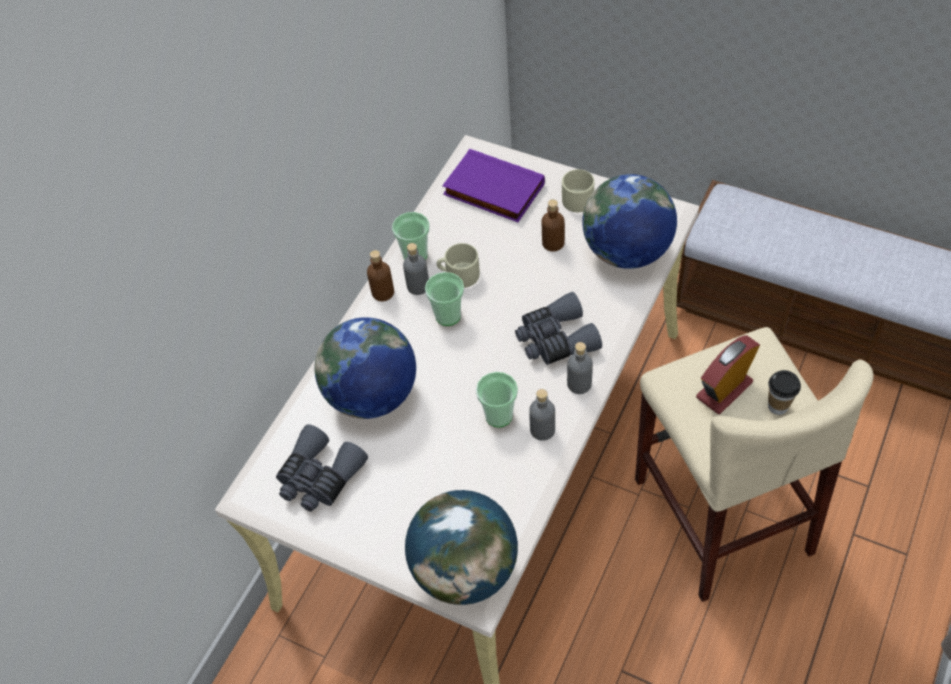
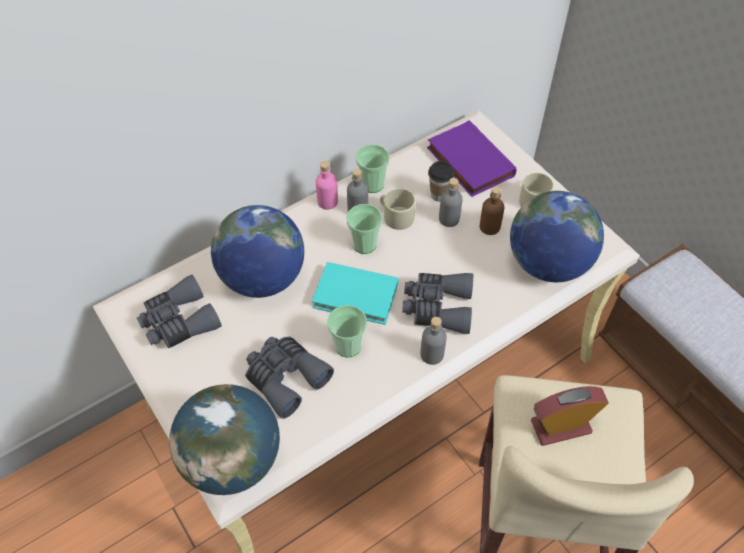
camera: 25 degrees right, 0 degrees up
(383, 292) = (327, 202): brown bottle -> pink bottle
(460, 473) = (285, 377): none -> grey binoculars
(473, 366) = (356, 295): none -> turquoise book
(542, 429) = (375, 377): grey bottle -> grey bottle (449, 219)
(778, 406) = (601, 467): cup -> cup (439, 195)

